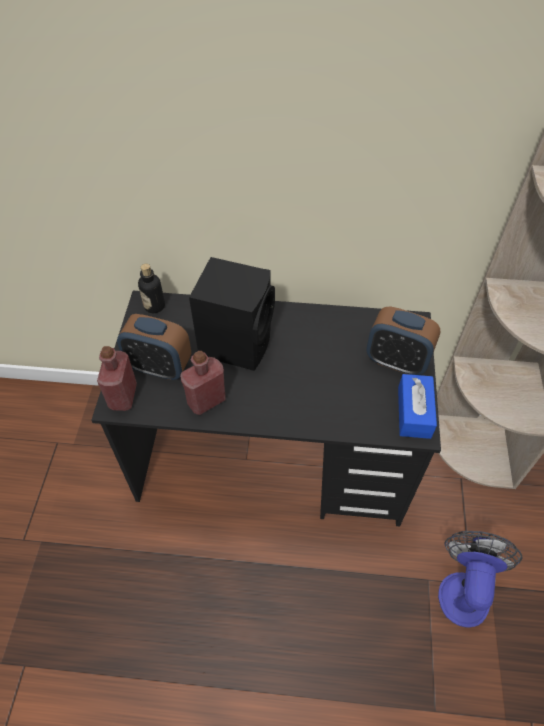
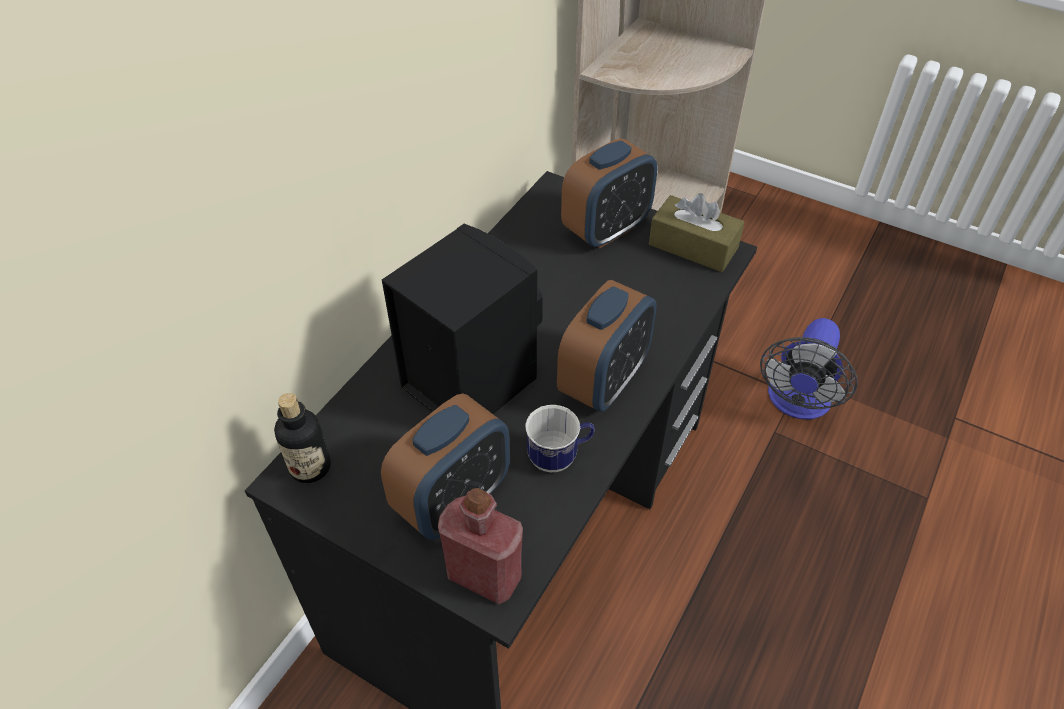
camera: 65 degrees left, 5 degrees down
(206, 400) = (559, 457): red bottle -> mug
(269, 402) = (603, 381): none -> alarm clock
(414, 412) = (693, 246): blue tissue box -> brown tissue box
(464, 588) = (797, 403): fan -> fan turned 105 degrees counterclockwise

